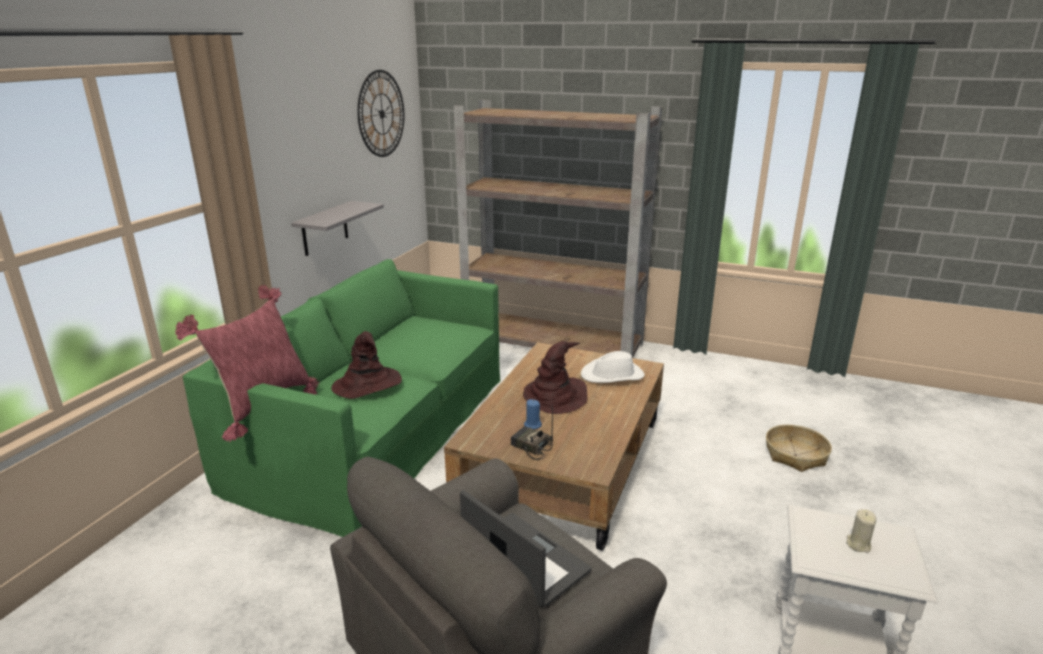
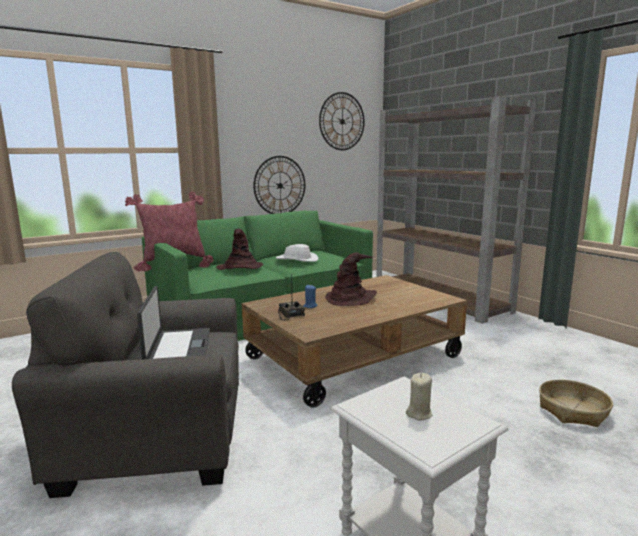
camera: 35 degrees right, 10 degrees down
(325, 228) = (280, 185): grey shelf -> wall clock
(613, 375) = (412, 297): white hat -> white hat (297, 260)

